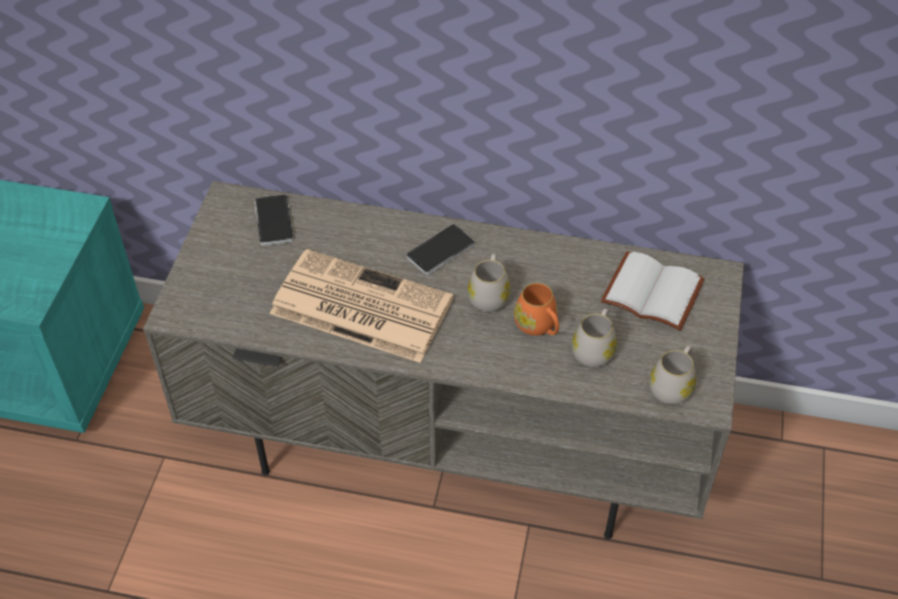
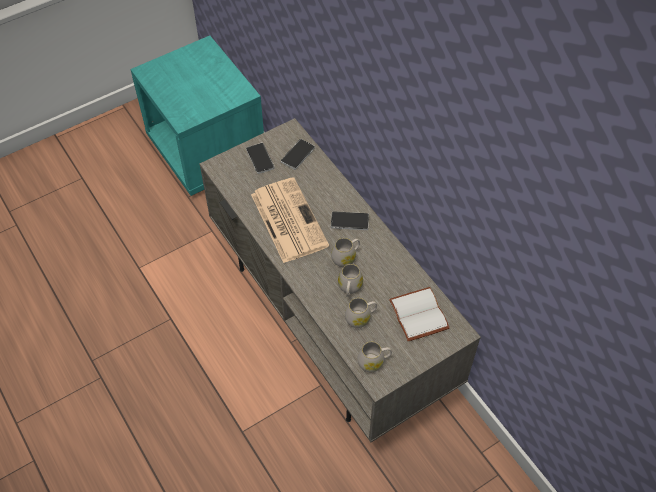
camera: 45 degrees right, 5 degrees up
(227, 261) = (260, 159): none -> phone
(538, 326) = (349, 288): orange mug -> white mug

